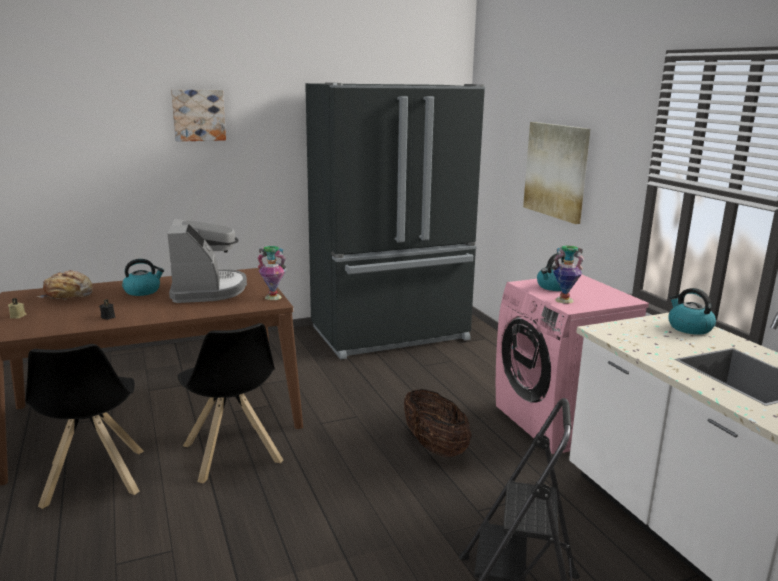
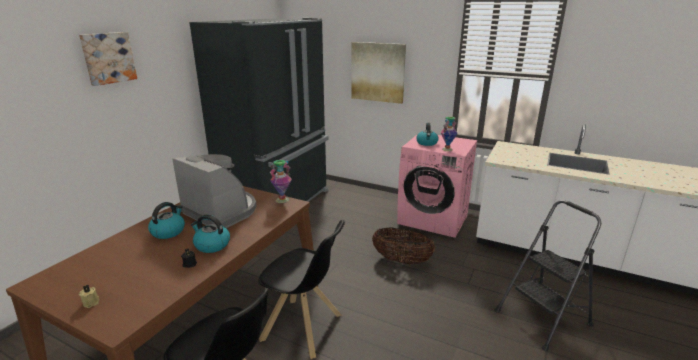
camera: 40 degrees left, 5 degrees up
(69, 295) = (101, 262): bread -> none
(689, 328) = (518, 148): kettle -> kettle (211, 245)

